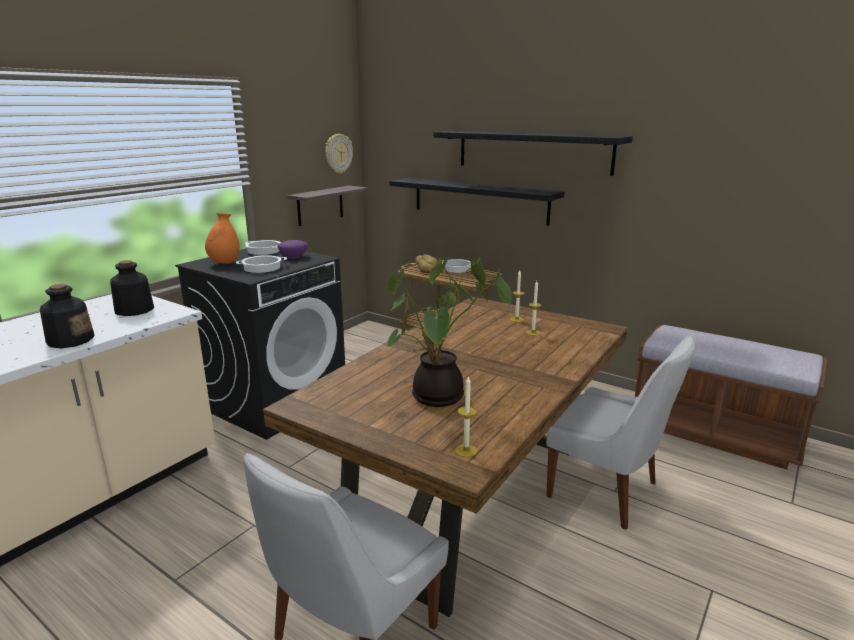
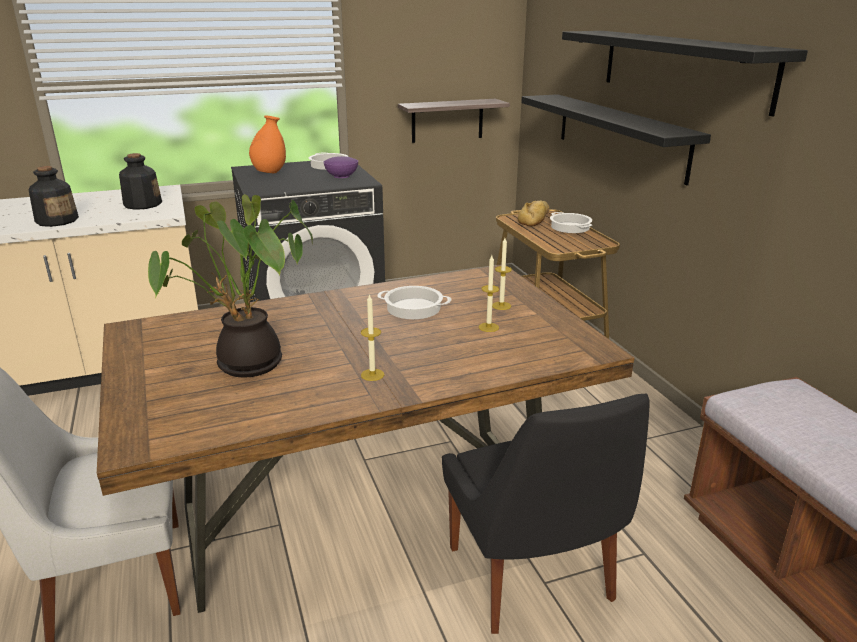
camera: 35 degrees right, 5 degrees up
(262, 268) = (288, 183): cooking pot -> cooking pot (413, 308)
(338, 153) = (483, 56): wall clock -> none
(466, 450) = (167, 428): candle -> candle (372, 375)
(606, 491) = (532, 578): white chair -> black chair

